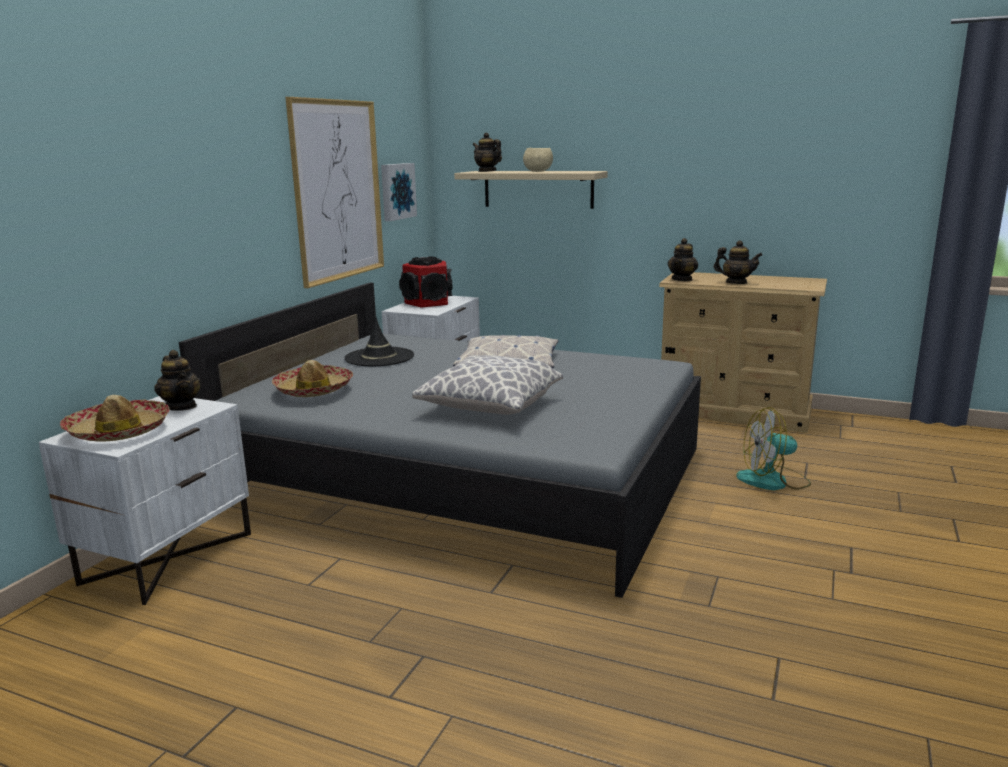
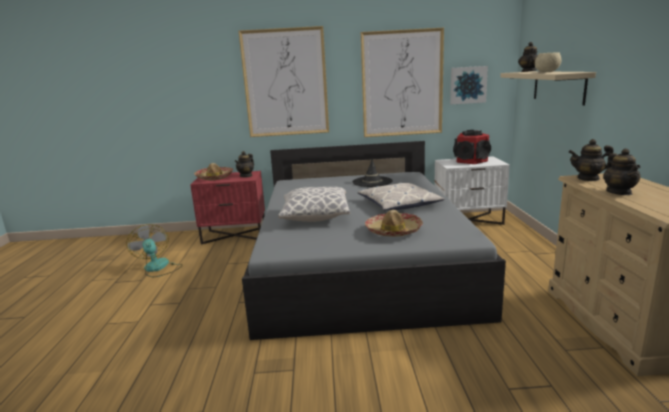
camera: 65 degrees right, 0 degrees up
(167, 557) = (235, 235): white nightstand -> red nightstand
(188, 191) = (285, 83): none -> picture
(313, 390) = (304, 186): hat -> hat (393, 231)
(773, 481) = (481, 371): fan -> fan (158, 268)

